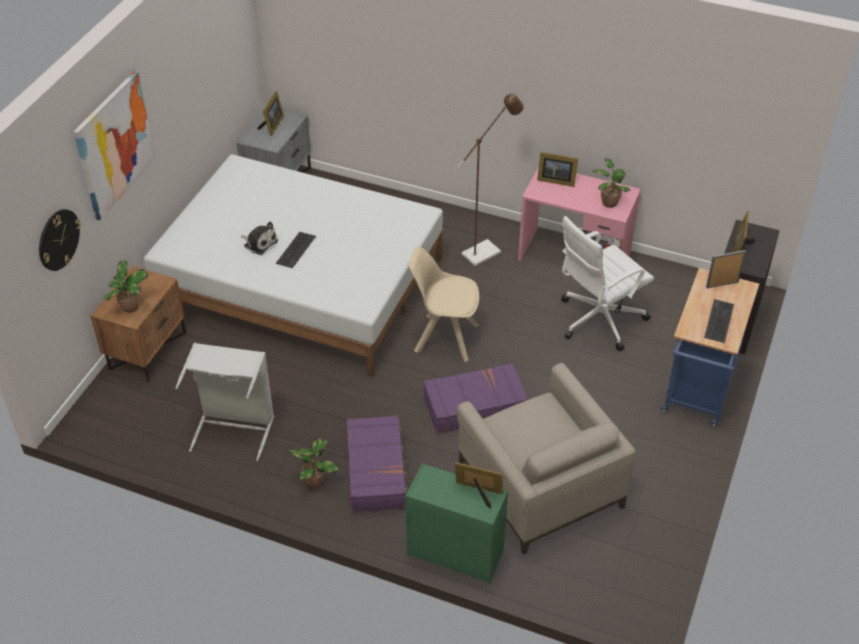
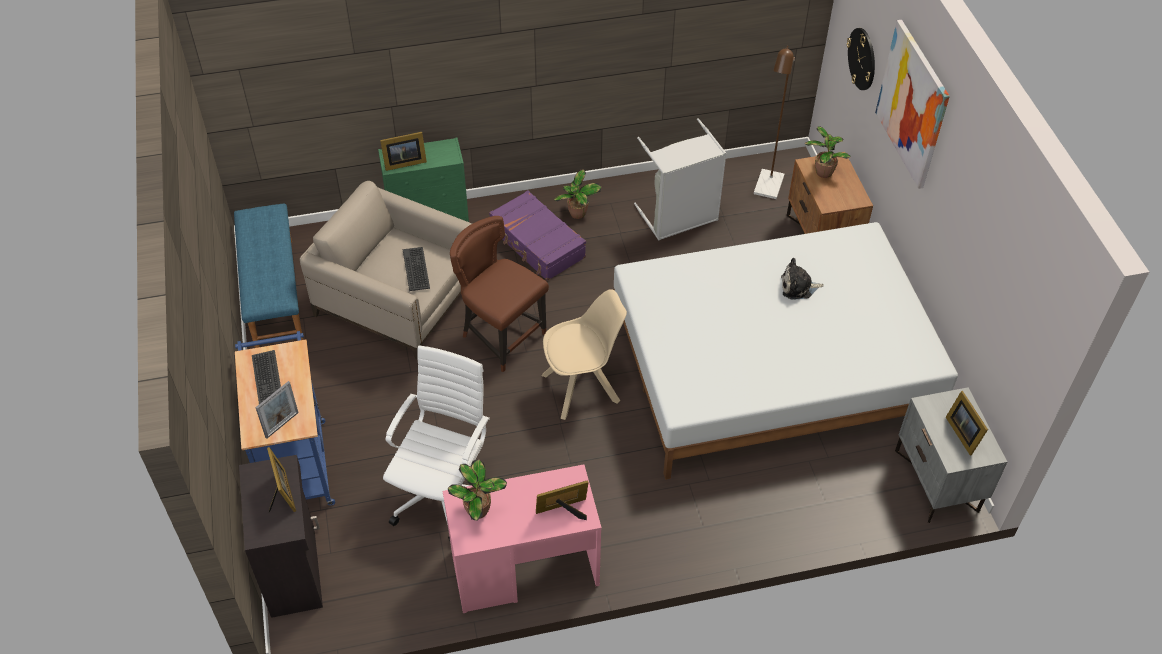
camera: 145 degrees right, 5 degrees up
(295, 250) = (758, 298): keyboard -> keyboard (416, 269)
(474, 405) = (501, 336): purple suitcase -> brown chair
(486, 250) = (627, 518): brown floor lamp -> brown floor lamp (767, 190)
(651, 552) = (273, 292): none -> blue bench

